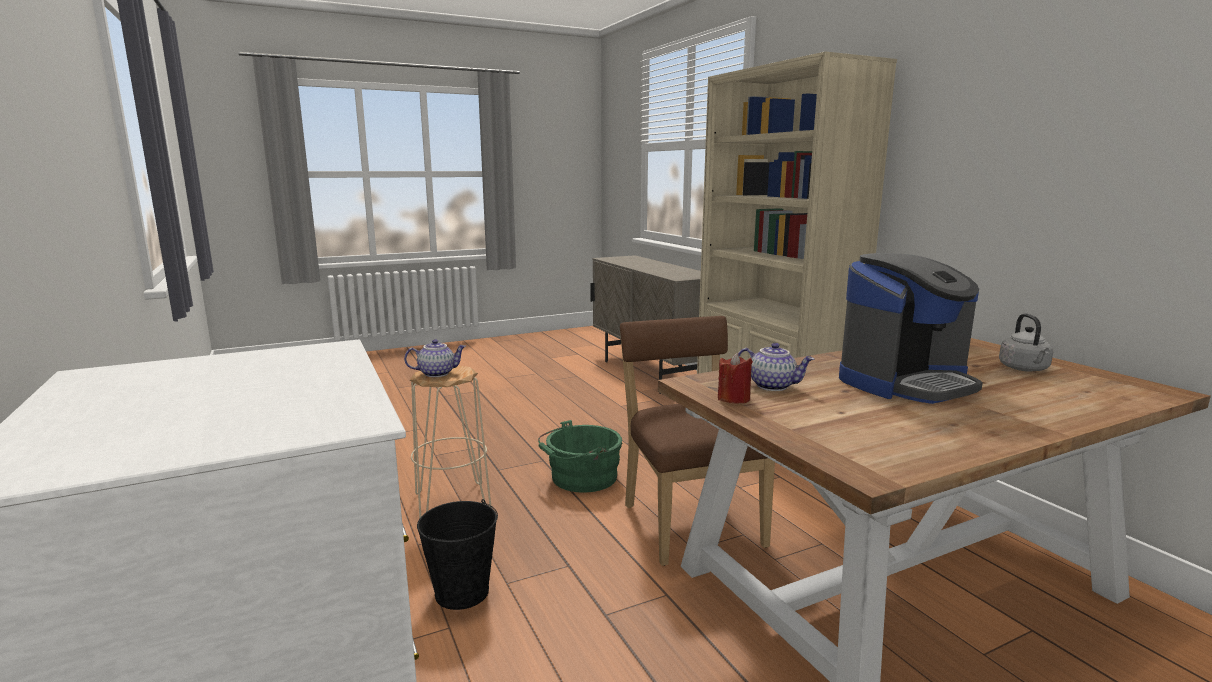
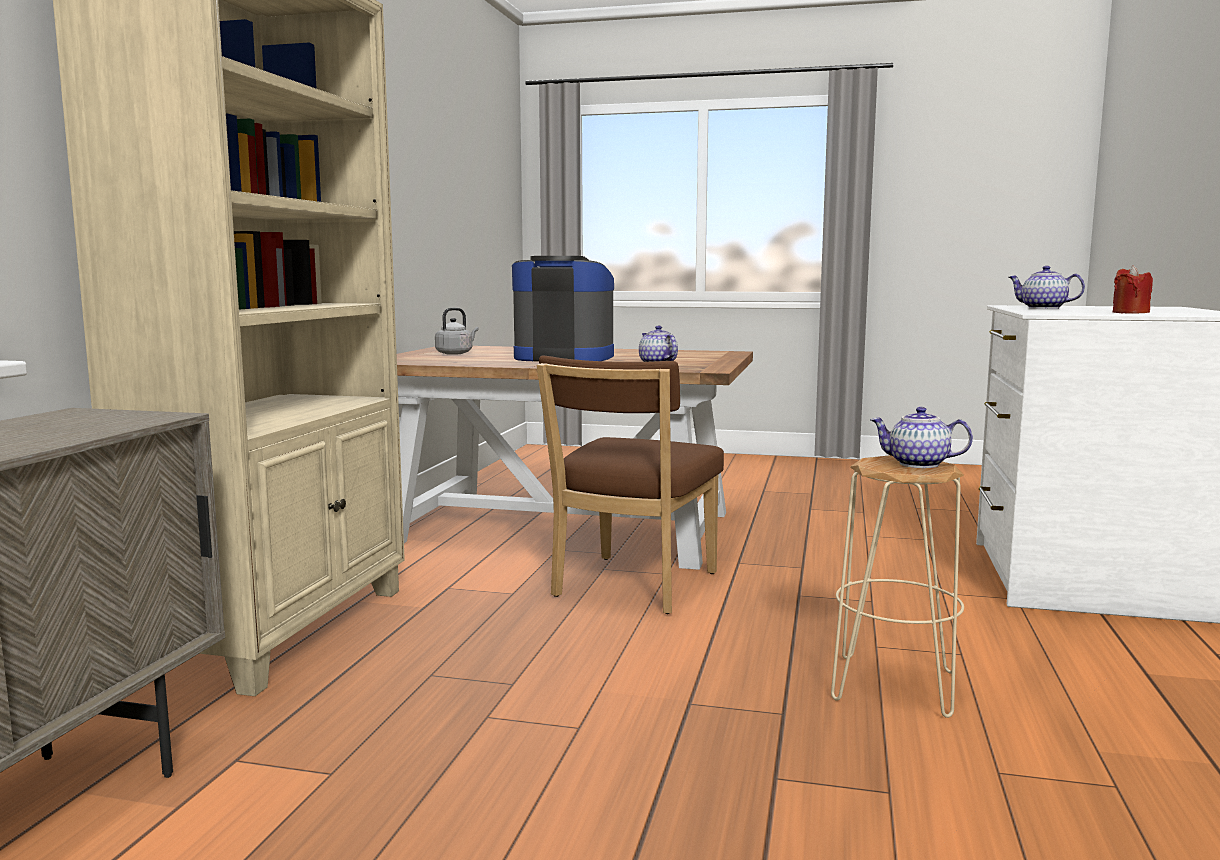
camera: 140 degrees left, 5 degrees down
(316, 386) = (1042, 308): none -> teapot
(461, 592) = (921, 606): black bucket -> none
(580, 478) = (672, 658): green bucket -> none
(733, 398) = (708, 364): red candle -> red candle (1130, 313)

